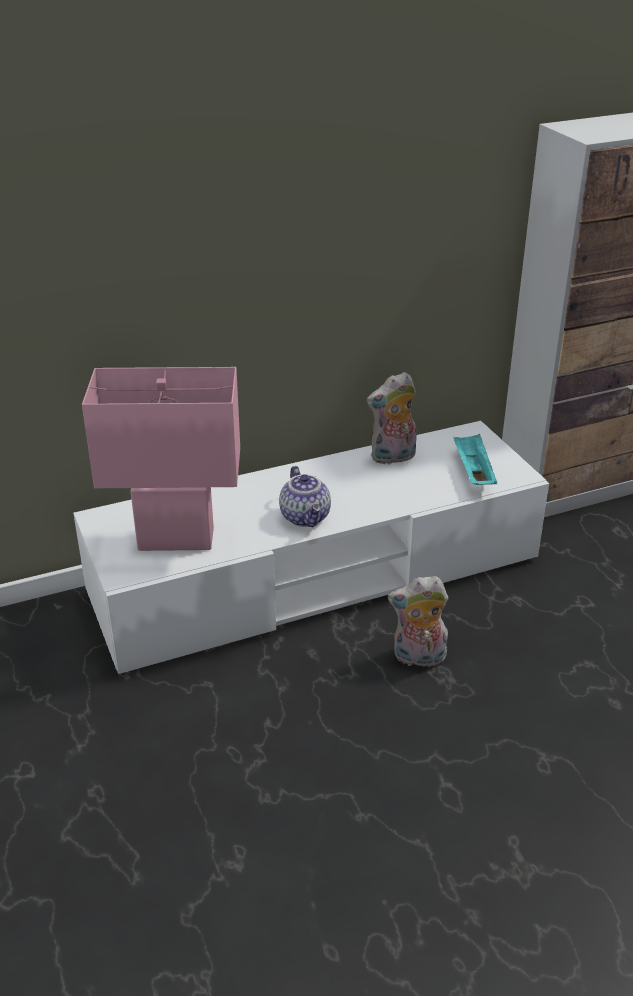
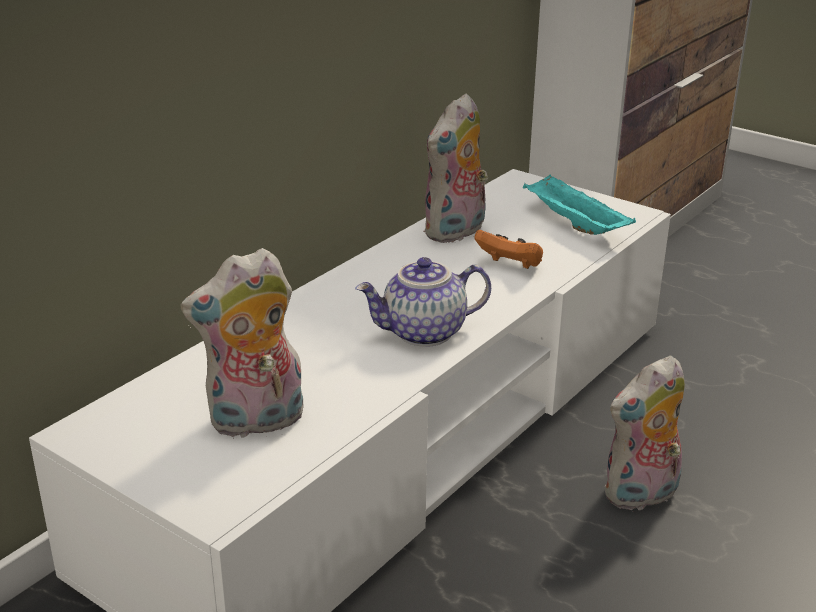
camera: 30 degrees left, 5 degrees down
(176, 539) = (255, 422): pink table lamp -> plush toy
(306, 517) = (424, 333): teapot -> teapot turned 120 degrees clockwise
(401, 490) = (510, 265): none -> orange game controller

